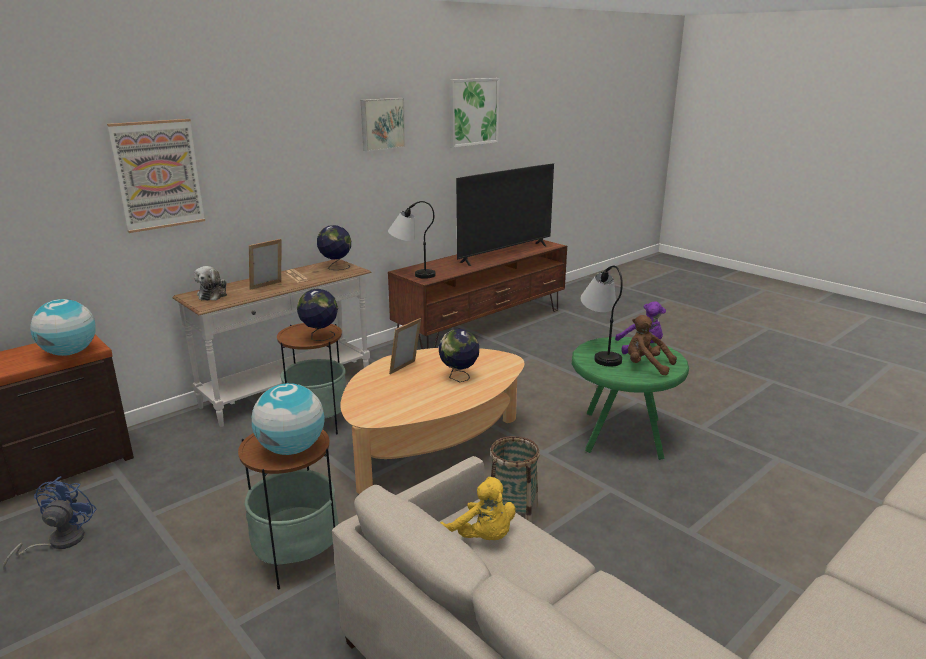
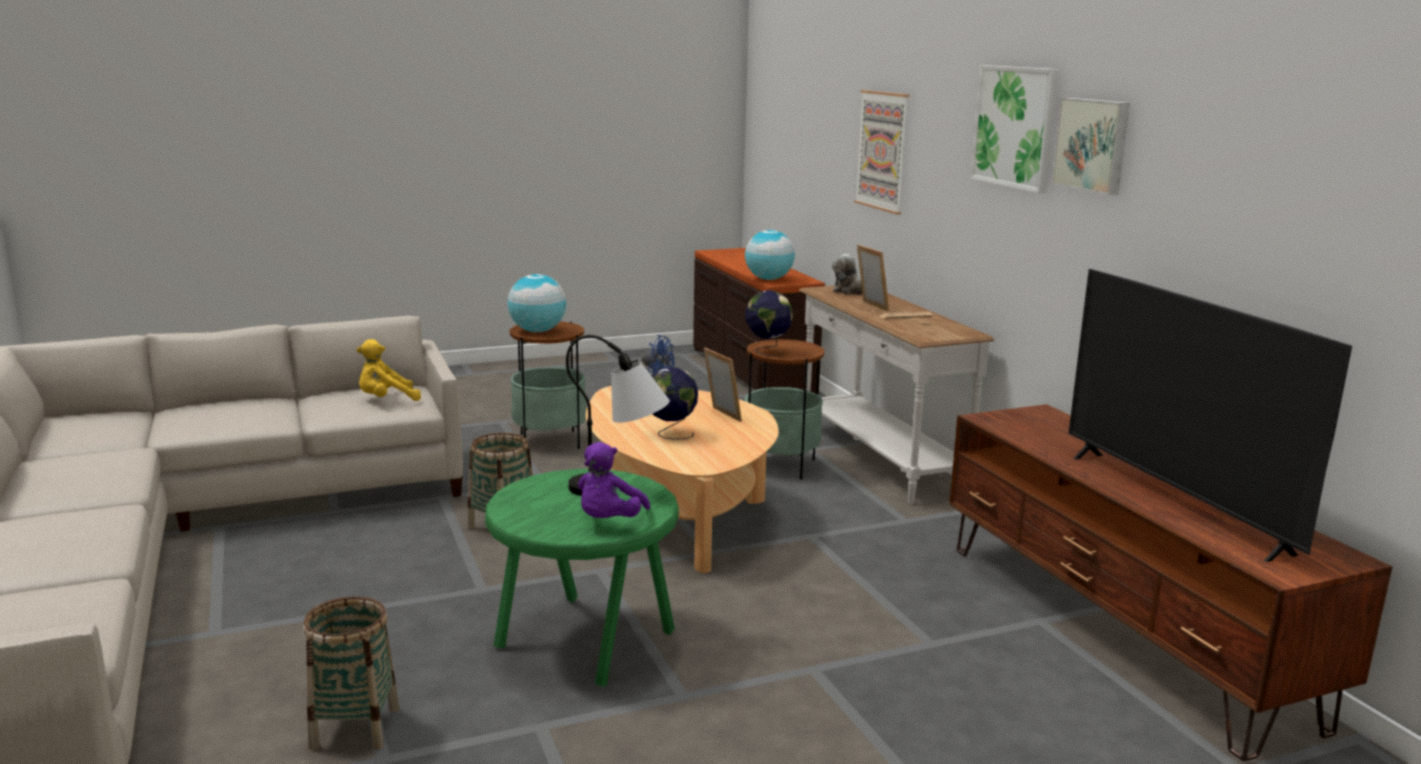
camera: 110 degrees right, 5 degrees down
(335, 267) = (939, 331): globe -> none
(411, 273) = (1027, 415): table lamp -> none
(473, 112) = (1283, 160): picture -> picture (1015, 127)
(646, 366) = (545, 505): brown plush toy -> none
(773, 476) = (355, 727): none -> basket

